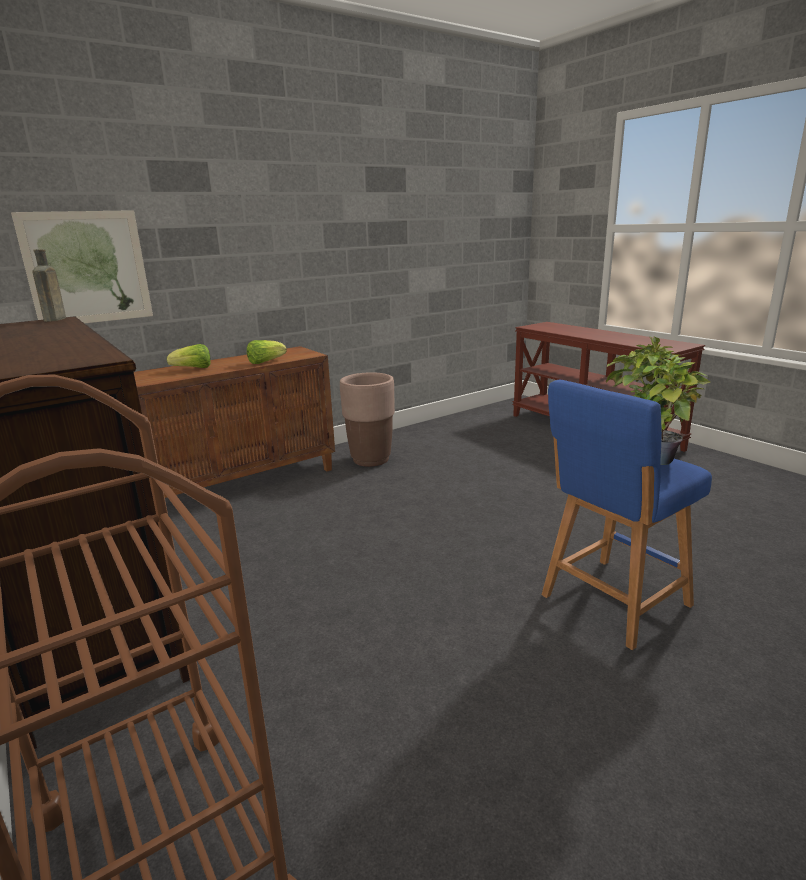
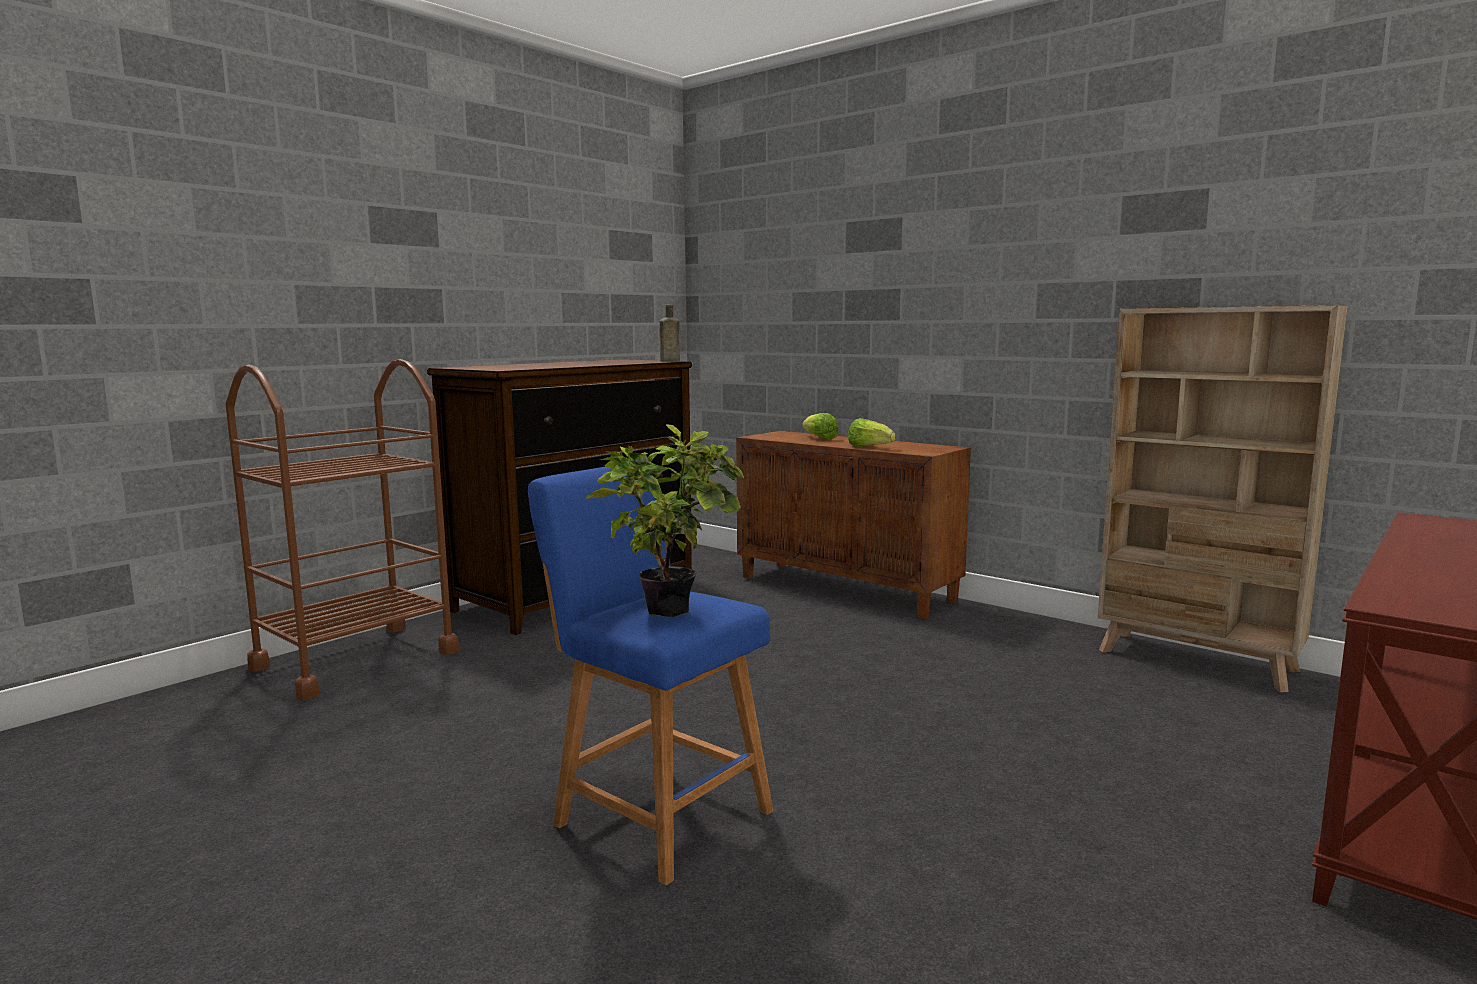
camera: 75 degrees right, 10 degrees down
(87, 268) = (783, 326): picture -> none
(371, 459) = (982, 633): brown planter -> none
(441, 425) = (1197, 661): none -> beige bookcase

